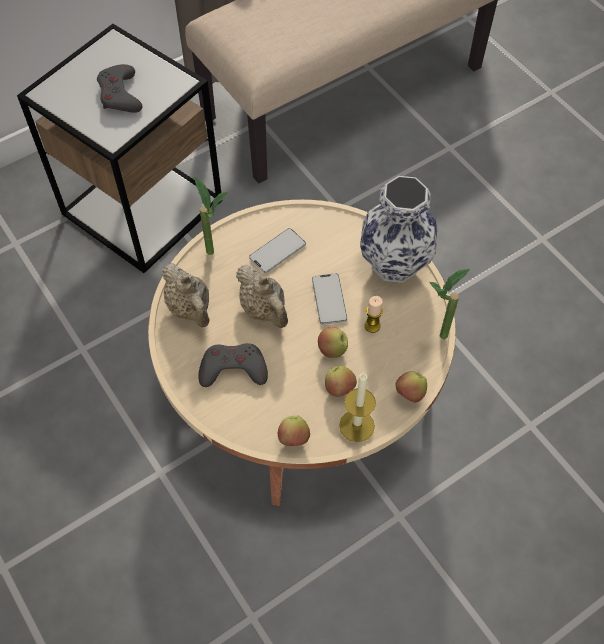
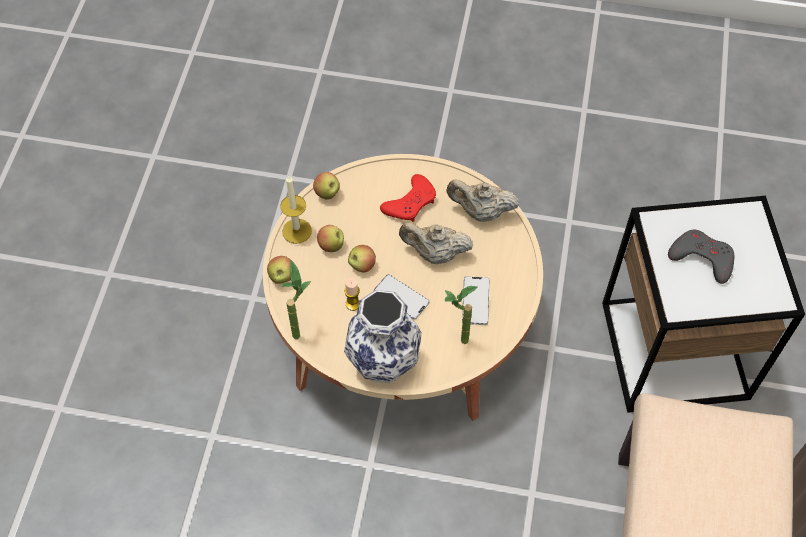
camera: 135 degrees right, 0 degrees up
(217, 255) = (511, 263): potted plant -> potted plant (456, 342)
(233, 369) = (410, 203): grey game controller -> red game controller

